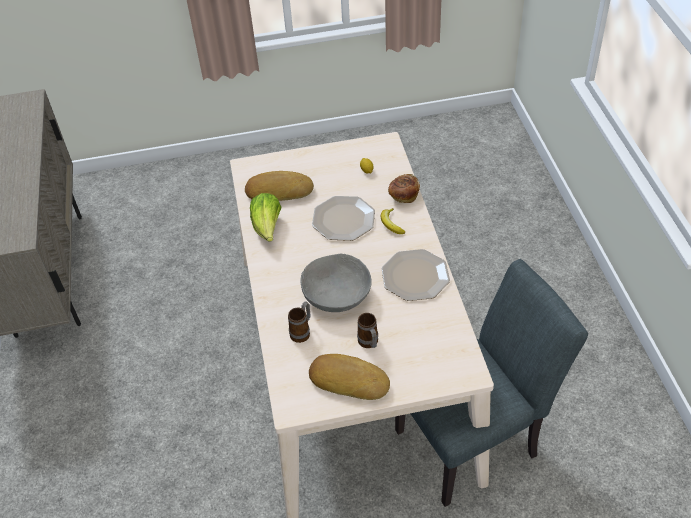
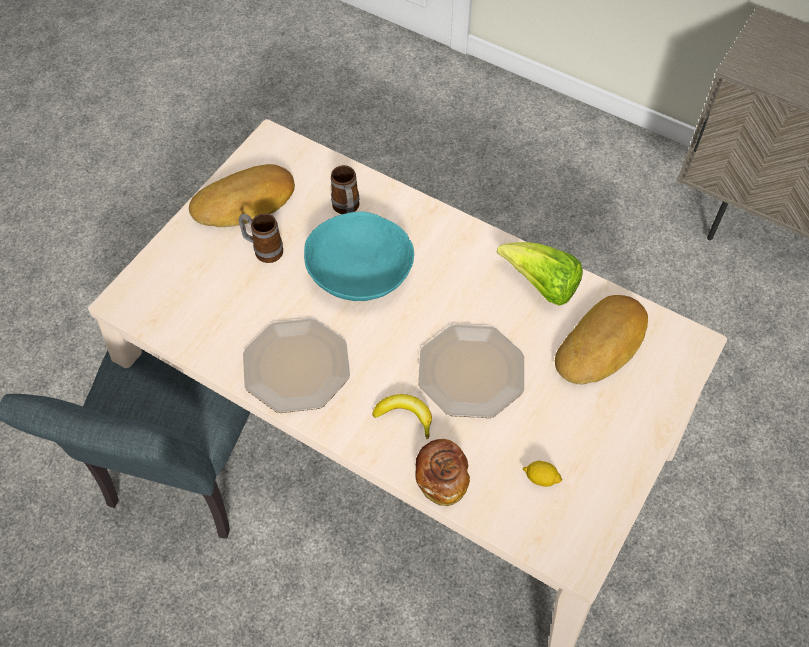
camera: 130 degrees right, 10 degrees up
(337, 295) = (359, 273): grey bowl -> turquoise bowl

